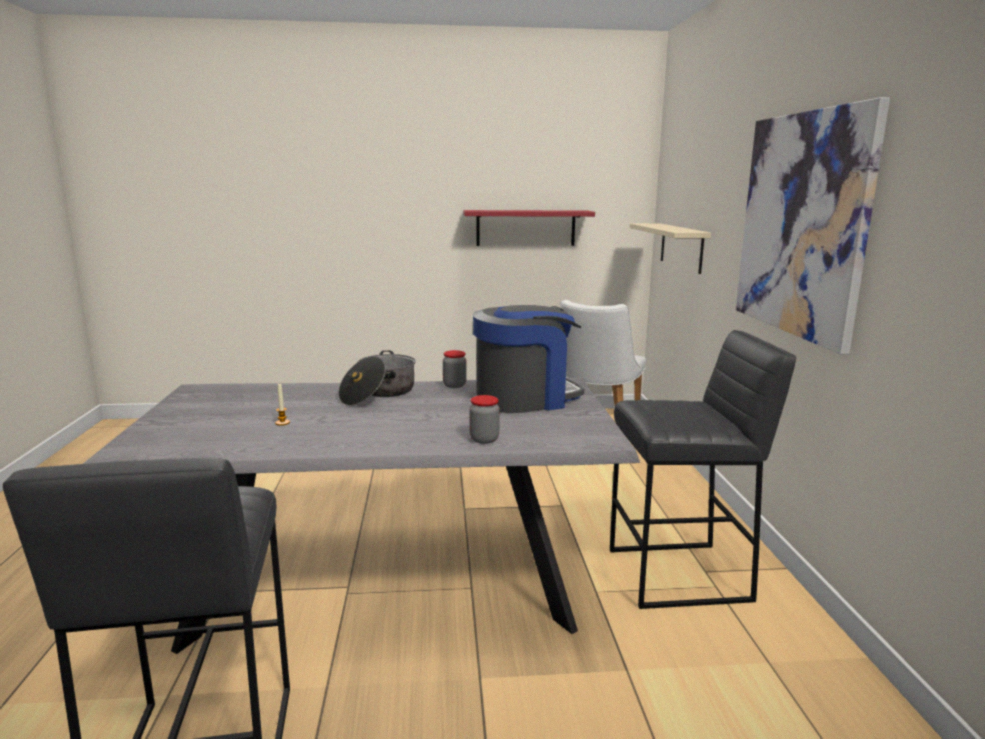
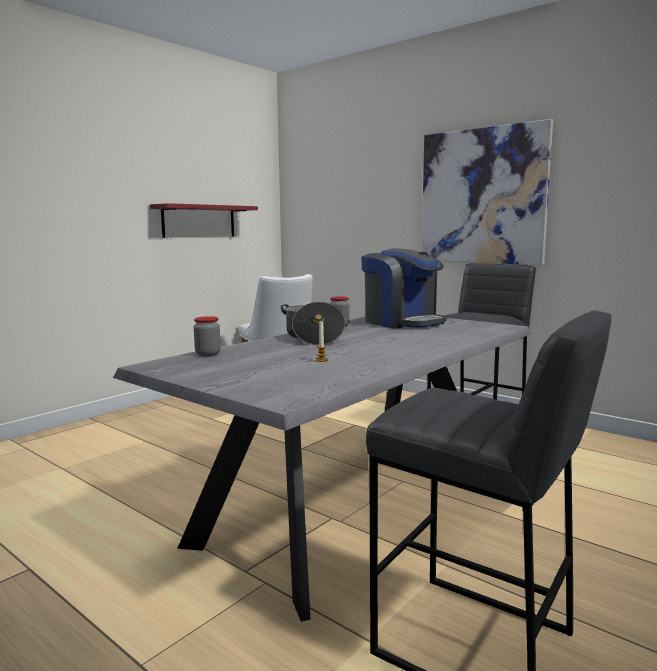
camera: 45 degrees left, 5 degrees down
(484, 439) = (460, 337): jar -> jar (208, 354)
(525, 398) = (402, 322): coffee machine -> coffee machine turned 120 degrees clockwise
(681, 247) = (330, 230): beige shelf -> none

